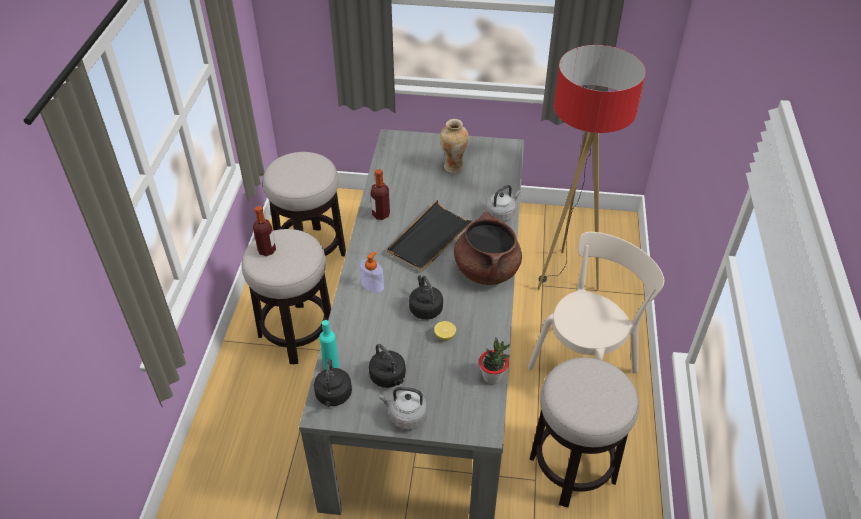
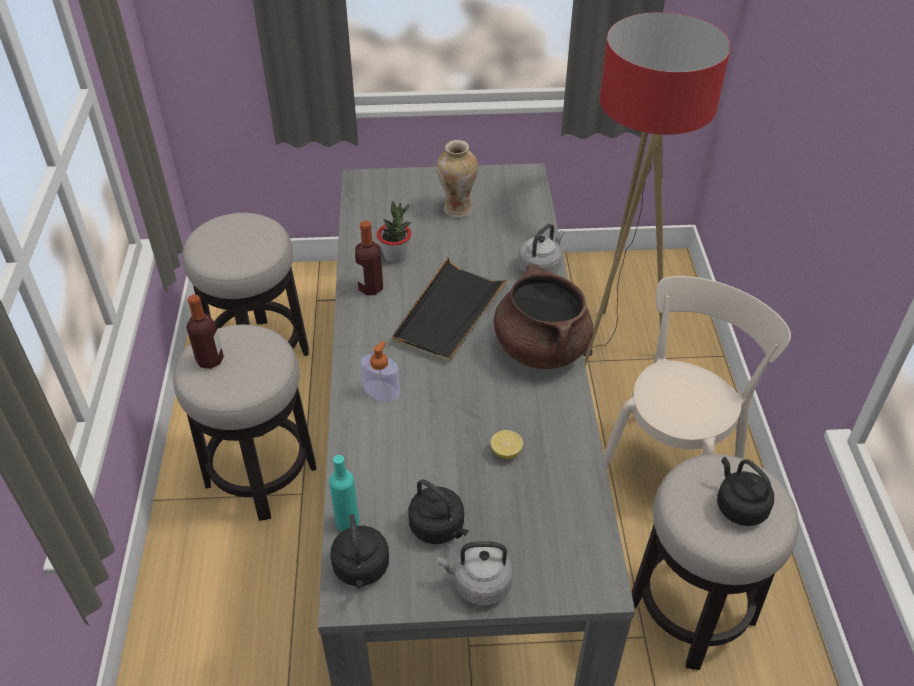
camera: 10 degrees left, 0 degrees up
(425, 308) = (467, 415): black kettle -> black kettle (739, 506)
(492, 377) = (590, 503): potted plant -> potted plant (395, 256)

